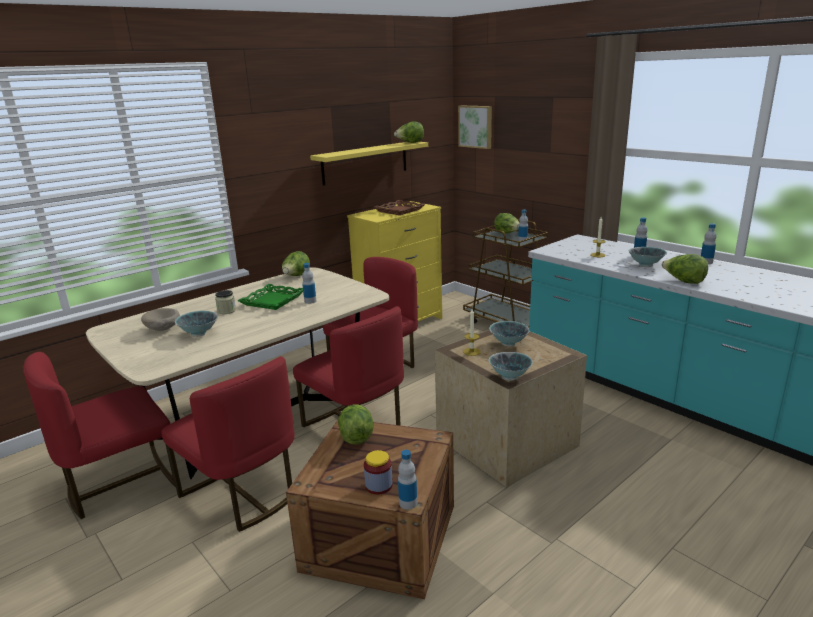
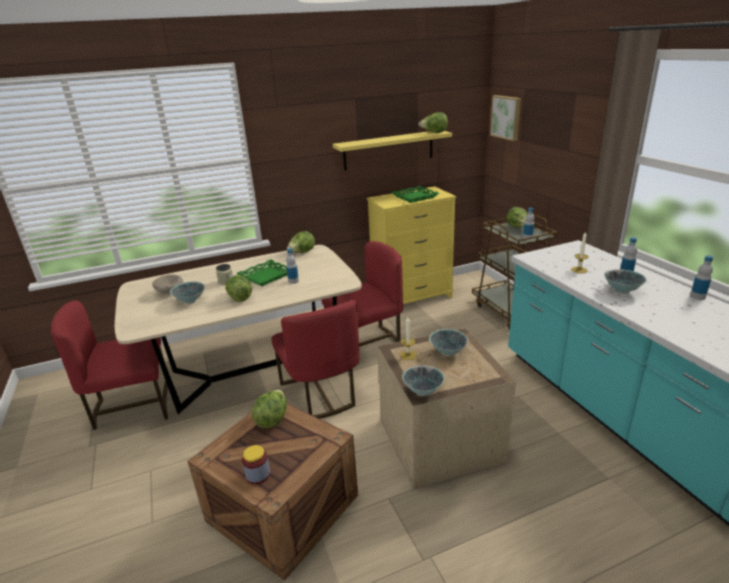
camera: 20 degrees right, 5 degrees up
(242, 494) = (205, 437): red chair -> none
(399, 210) = (414, 197): brown tray -> green tray
(408, 503) = (269, 500): bottle -> none
(683, 281) = (649, 320): lettuce -> lettuce (240, 297)

